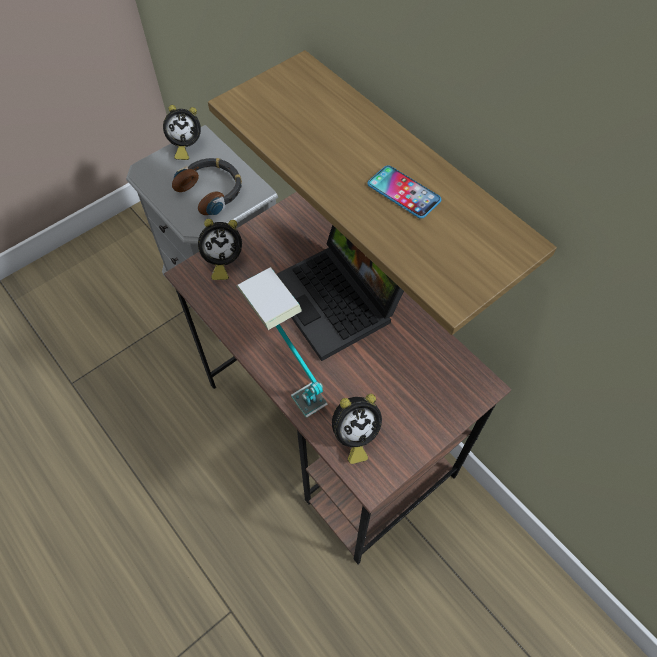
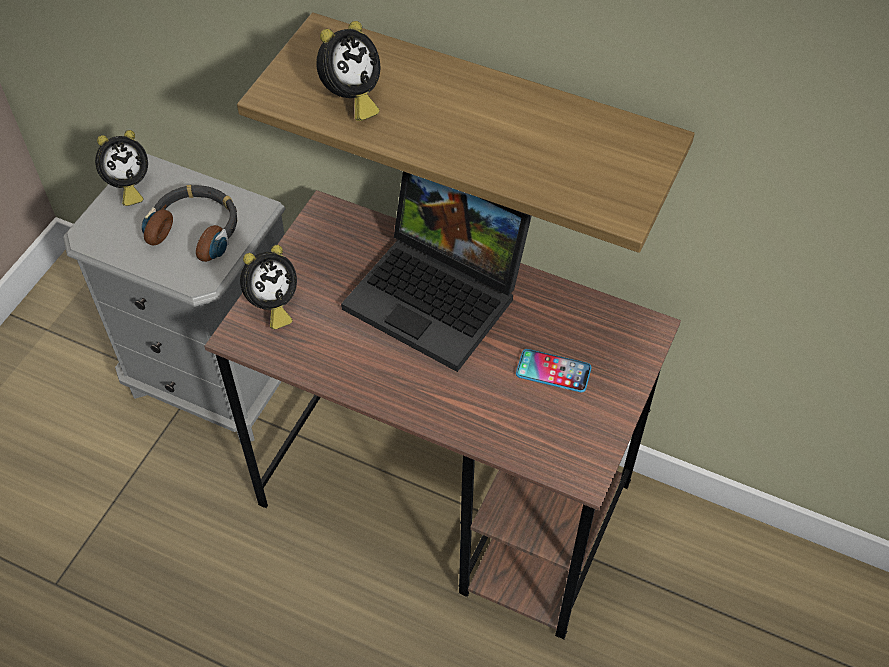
camera: 25 degrees left, 5 degrees down
(286, 369) = (422, 396): table lamp -> none
(354, 436) = (539, 437): alarm clock -> alarm clock (351, 99)
(403, 192) = (515, 130): phone -> phone (553, 371)

